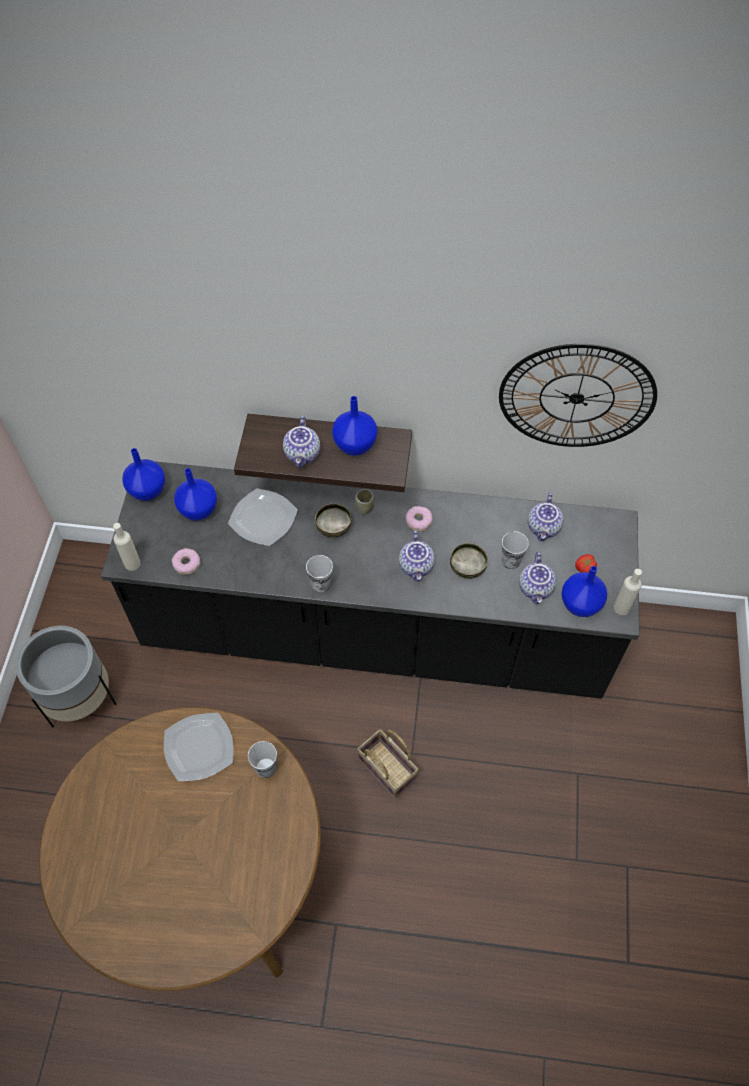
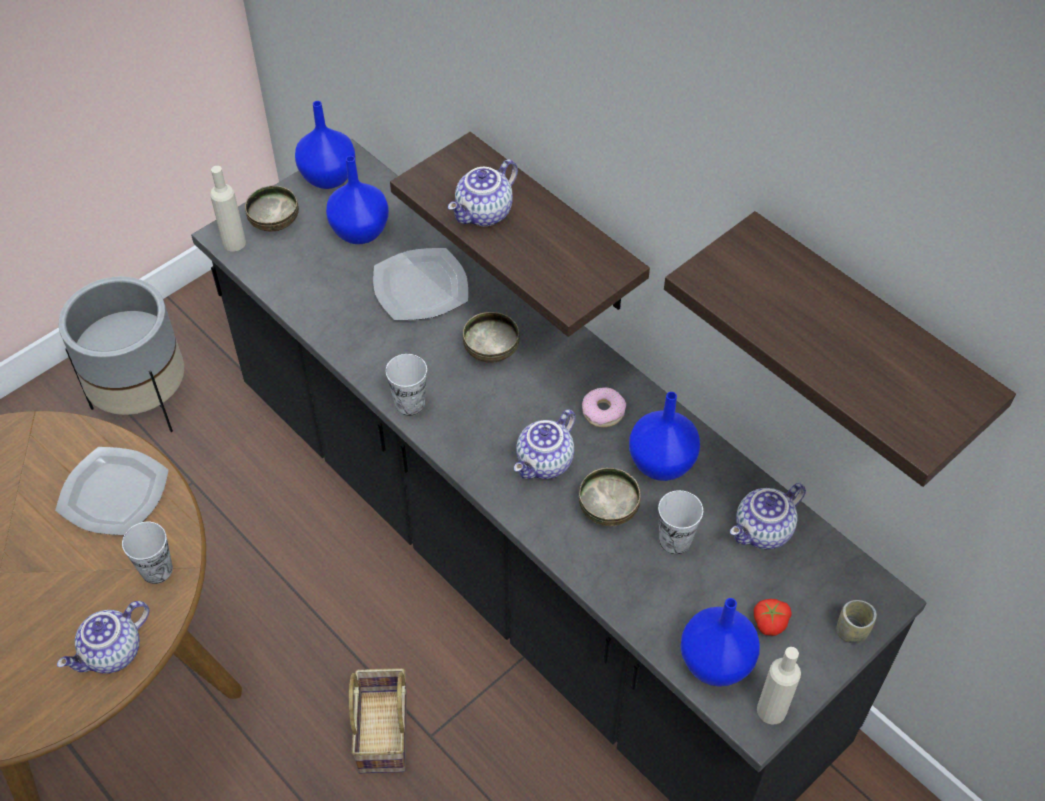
camera: 40 degrees right, 5 degrees down
(144, 536) = (275, 222): none -> bowl
(187, 564) = (288, 280): donut -> none
(356, 445) = (559, 242): blue vase -> blue vase (662, 464)
(364, 508) = (550, 352): cup -> cup (851, 631)
(536, 588) = (674, 599): teapot -> teapot (113, 654)
(576, 397) = (867, 332): wall clock -> shelf

